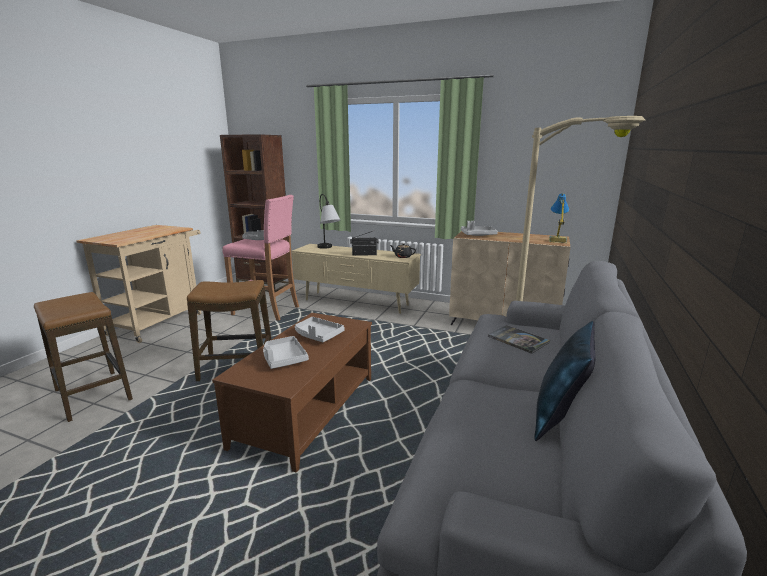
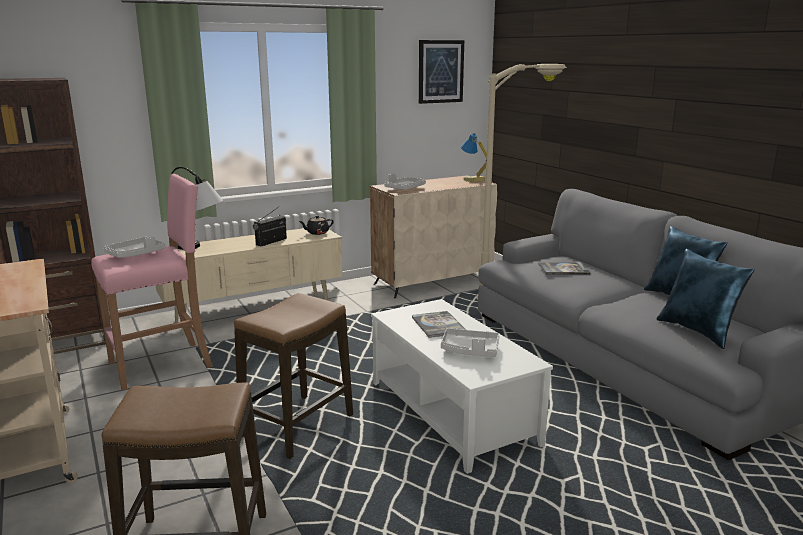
camera: 50 degrees left, 0 degrees up
(308, 411) = (453, 412): brown coffee table -> white coffee table
(318, 335) = (438, 325): grey tray -> book
(477, 455) = (698, 331): none -> blue pillow
(560, 133) = (440, 71): none -> picture

